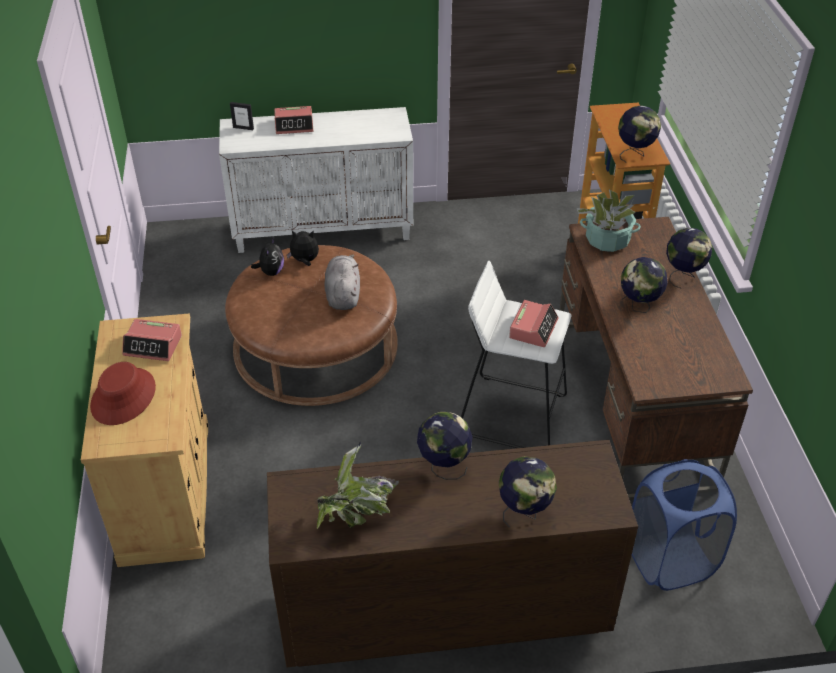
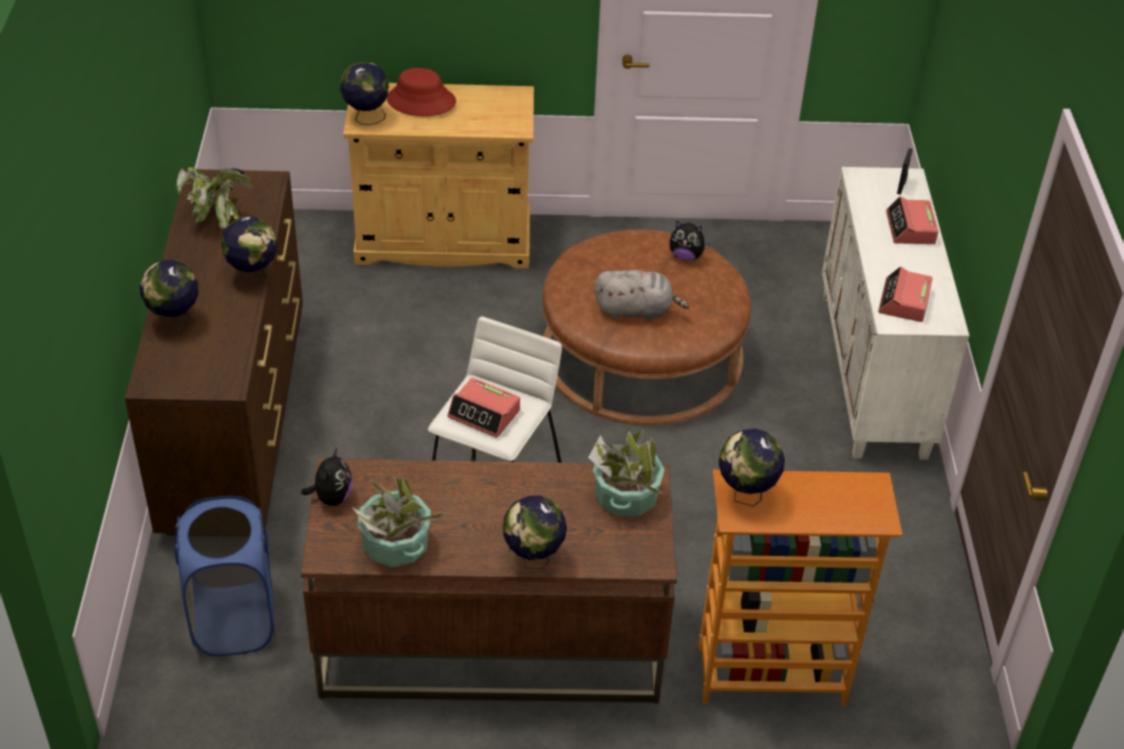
camera: 95 degrees right, 0 degrees up
(153, 345) = (488, 116): alarm clock -> alarm clock (904, 301)
(305, 261) = (705, 284): plush toy -> plush toy (332, 498)
(638, 306) = (480, 498): globe -> globe (366, 118)
(702, 343) = (395, 545): none -> potted plant

